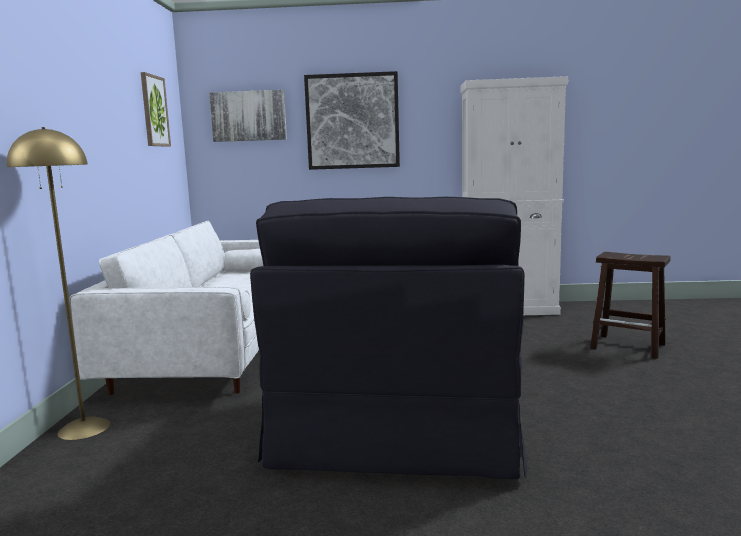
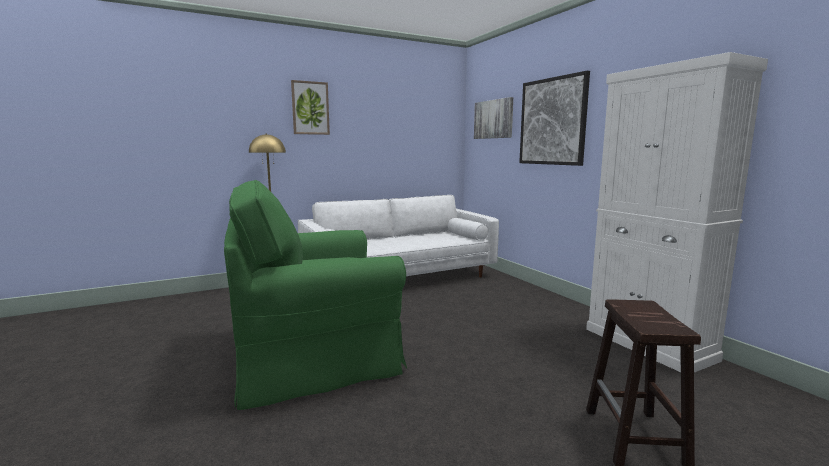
camera: 60 degrees right, 0 degrees up
(154, 111) = (421, 119): picture -> picture (310, 108)
(398, 426) = (315, 353): black armchair -> green armchair

